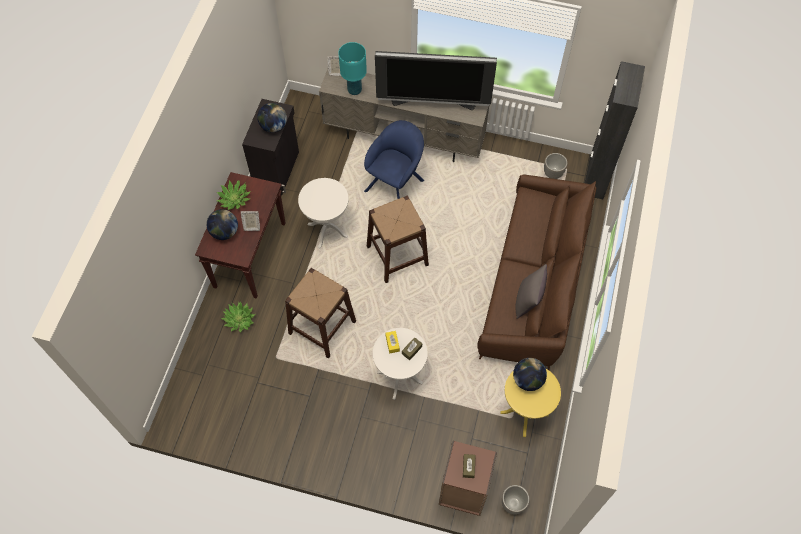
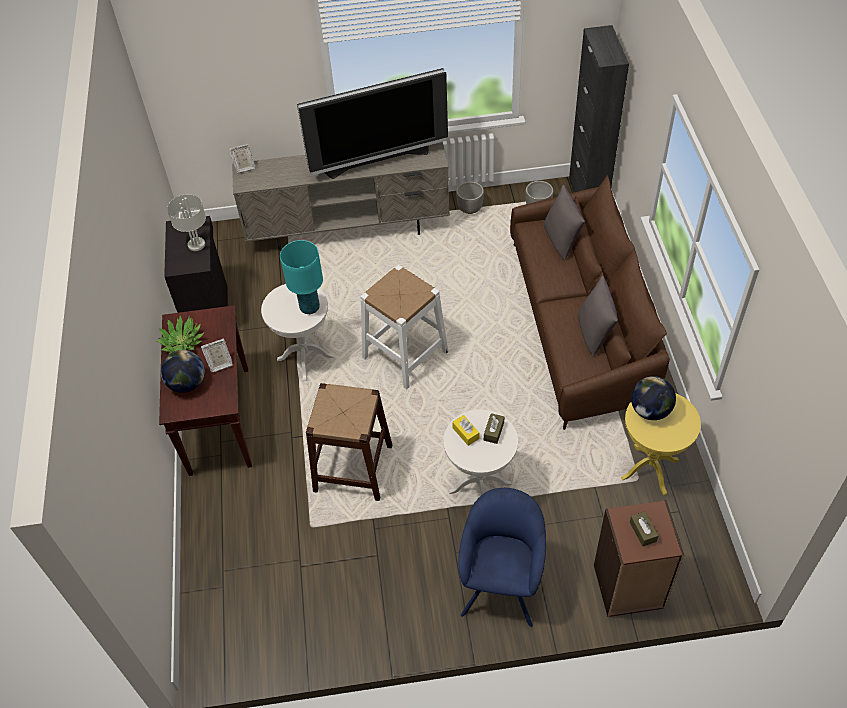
camera: 20 degrees left, 10 degrees down
(239, 319) = (241, 500): potted plant -> none
(273, 126) = (196, 245): globe -> grey table lamp
(354, 90) = (276, 178): turquoise table lamp -> turquoise table lamp (309, 307)
(396, 183) = (363, 279): blue armchair -> blue armchair (502, 582)
(397, 255) = (405, 354): brown stool -> white stool
(512, 503) = (695, 577): planter -> planter (469, 209)
(544, 215) = (561, 241): none -> grey pillow

